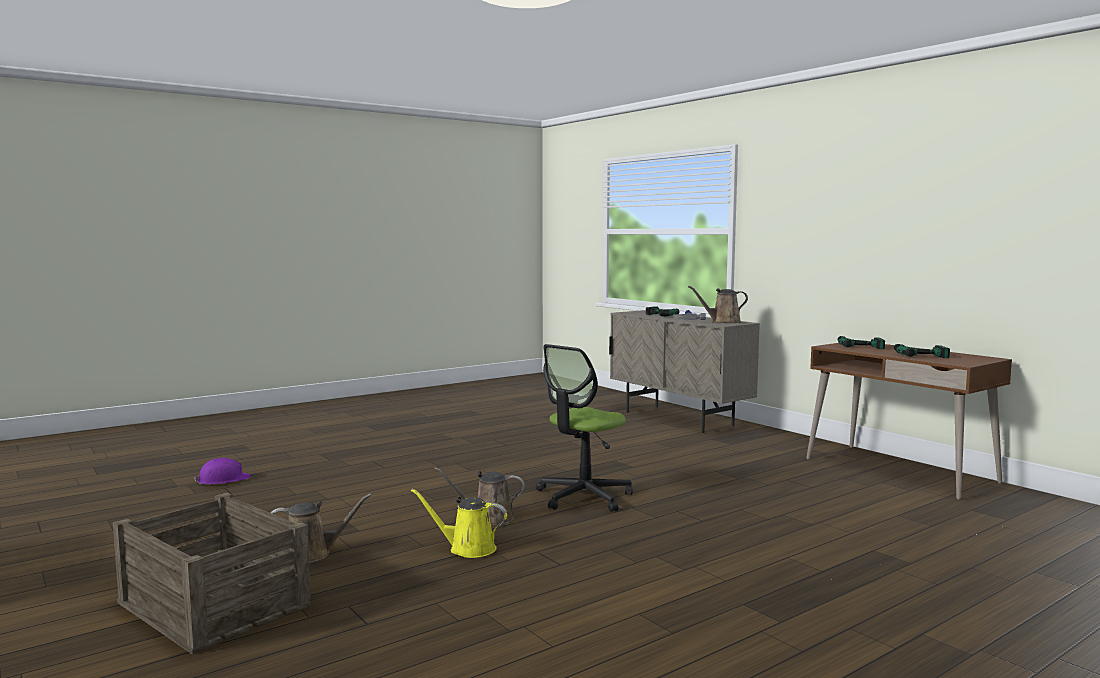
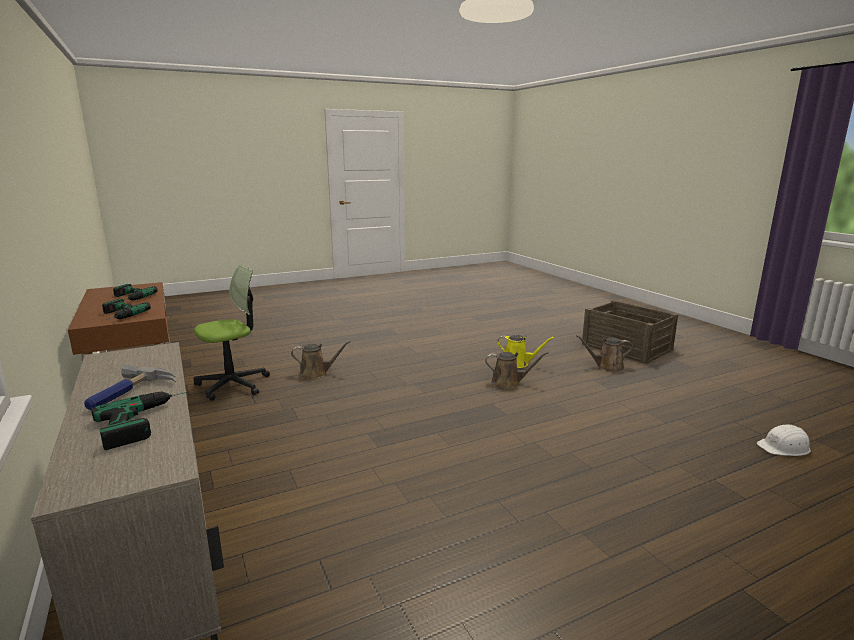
camera: 170 degrees left, 10 degrees up
(223, 480) = (784, 447): purple hard hat -> white hard hat
(583, 497) = (436, 397): office chair -> office chair (233, 385)
(723, 322) = (131, 361): brown watering can -> brown watering can (316, 373)

